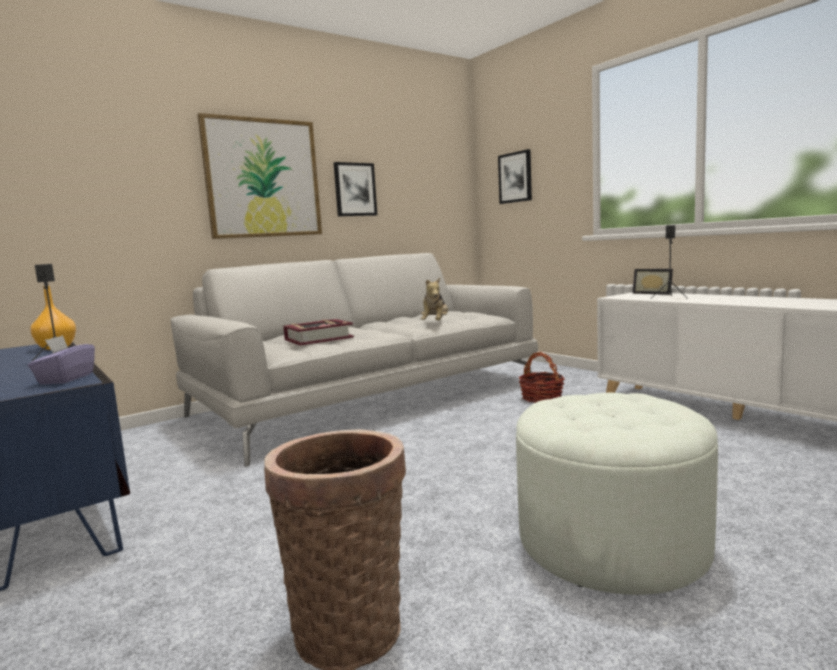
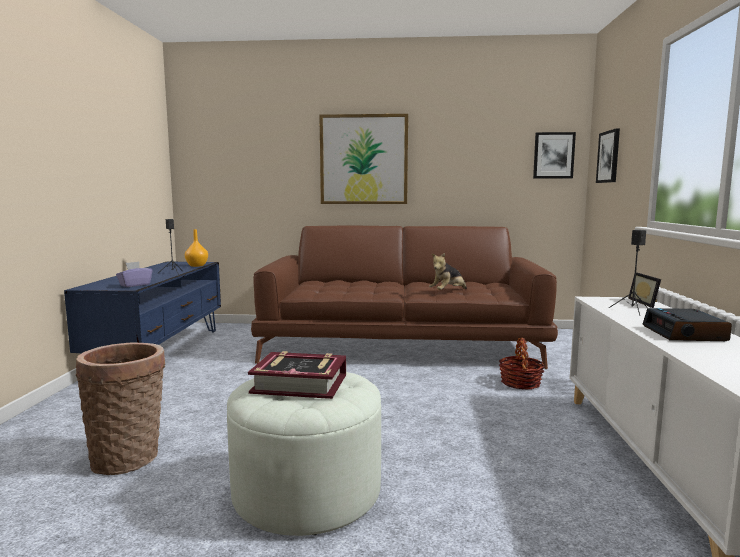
camera: 40 degrees right, 0 degrees up
(318, 339) = (343, 287): book -> book (300, 384)
(355, 189) = (444, 167): picture -> picture (553, 155)
(370, 399) = (402, 344): white sofa -> brown sofa
(752, 300) = (685, 333): none -> alarm clock

